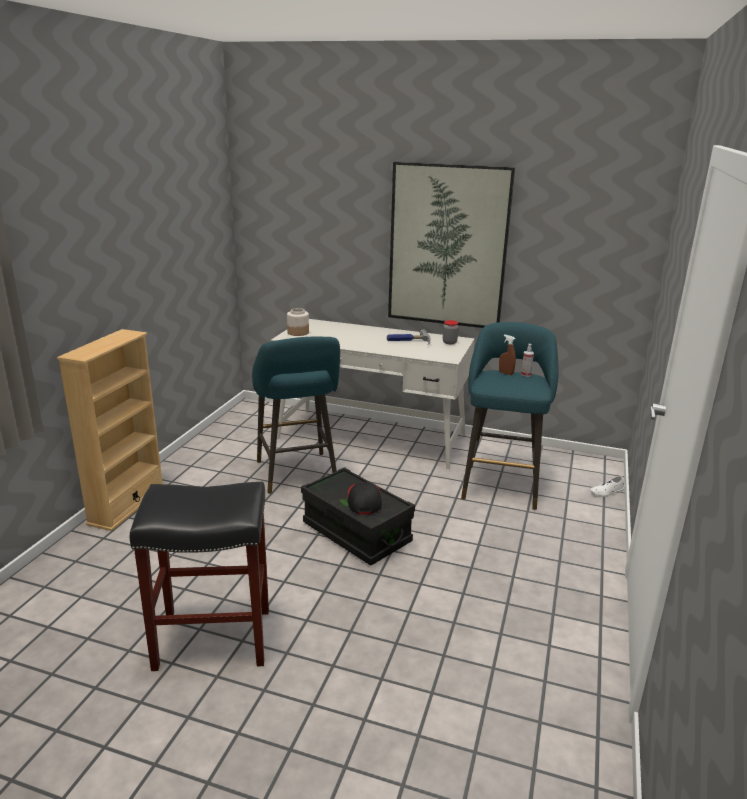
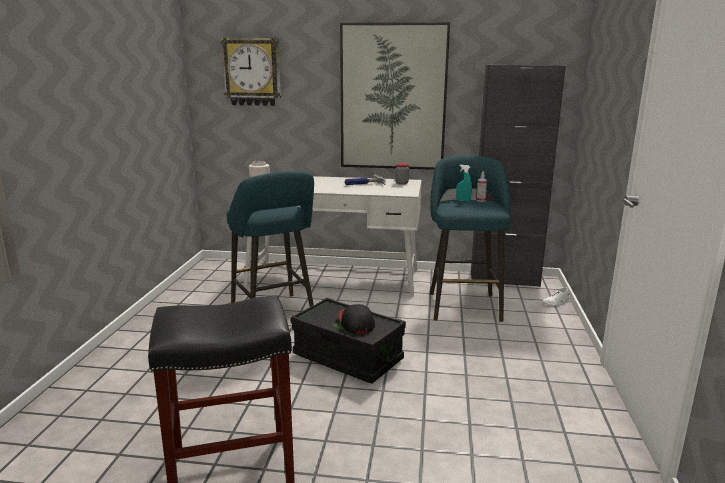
camera: 10 degrees left, 5 degrees down
(127, 505) = (106, 357): beige bookcase -> none
(300, 209) = (252, 72): none -> wall clock
(506, 373) = (463, 200): brown spray bottle -> turquoise spray bottle
(559, 456) = (504, 279): none -> black cabinet

